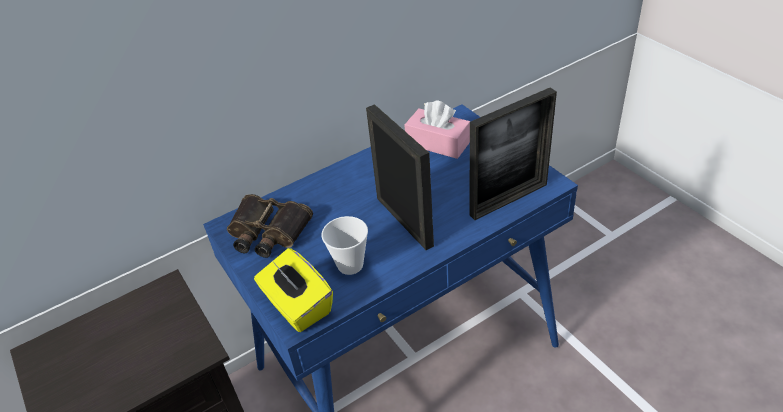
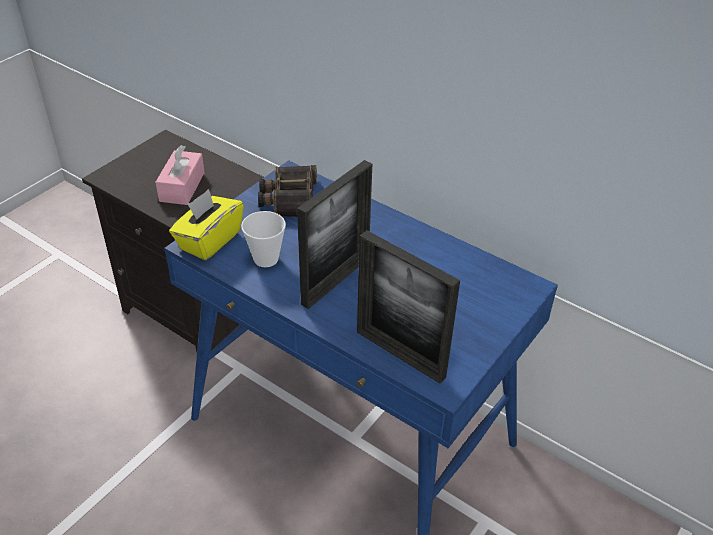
camera: 65 degrees right, 0 degrees up
(438, 143) = (471, 279): pink tissue box -> pink tissue box (182, 187)

